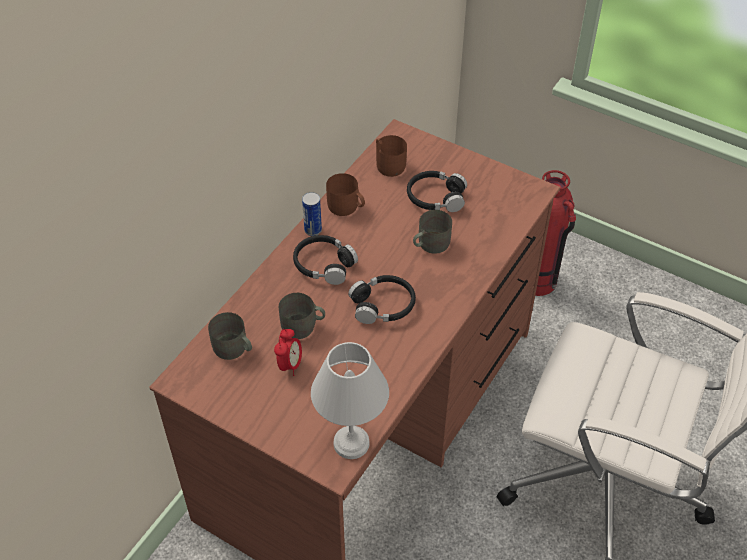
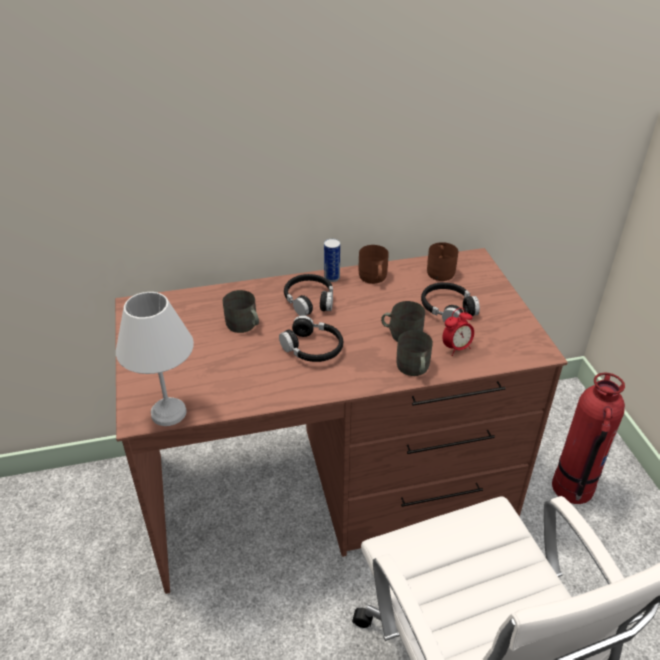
camera: 45 degrees right, 10 degrees down
(233, 349) = (186, 310): grey mug -> grey mug (413, 369)
(290, 365) = (203, 341): alarm clock -> alarm clock (456, 348)

